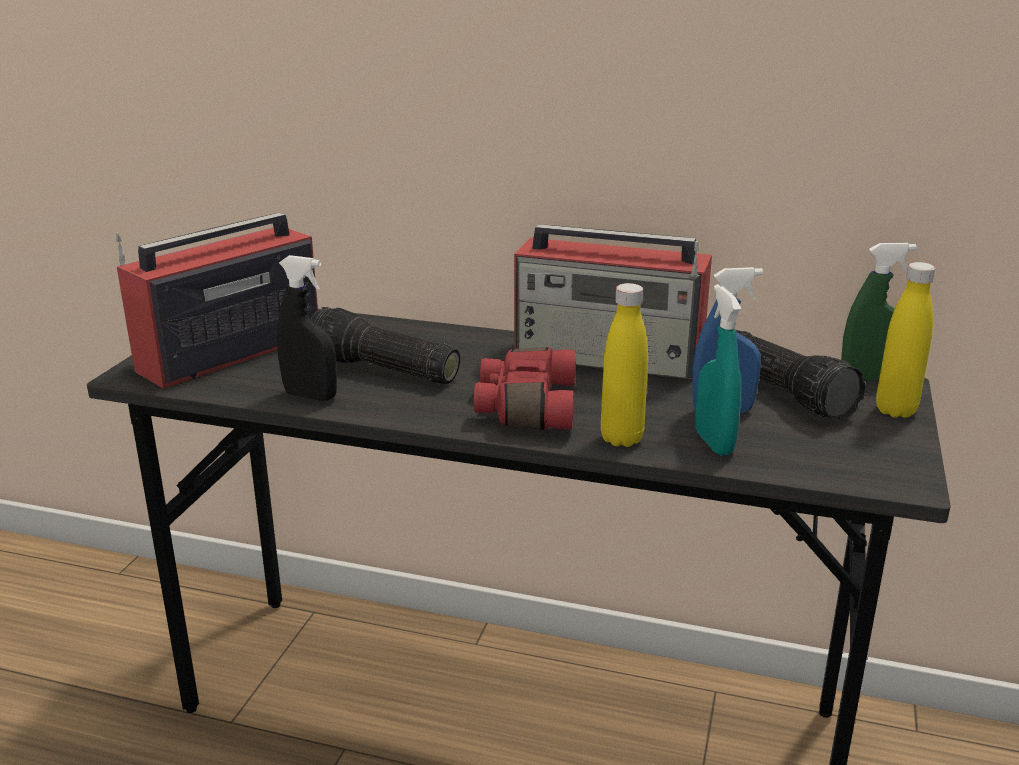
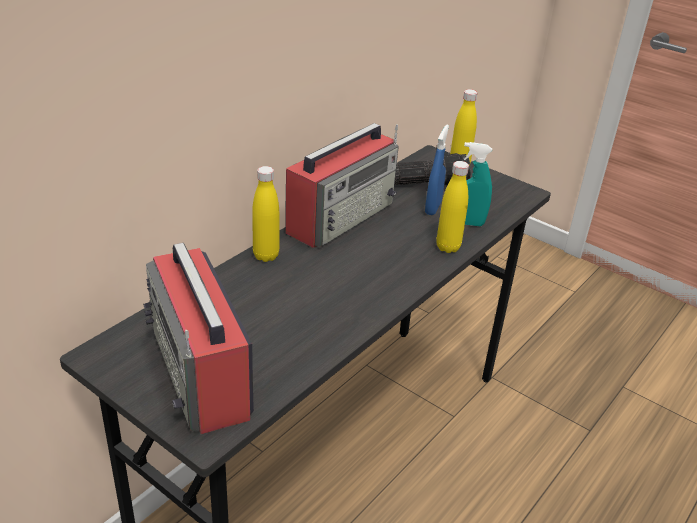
camera: 70 degrees left, 10 degrees up
(310, 396) = (317, 345): black spray bottle -> none
(382, 370) = (295, 305): flashlight -> none
(468, 337) = (266, 255): none -> yellow bottle
(524, 407) = (390, 265): red binoculars -> none
(869, 378) = (420, 157): green spray bottle -> none

